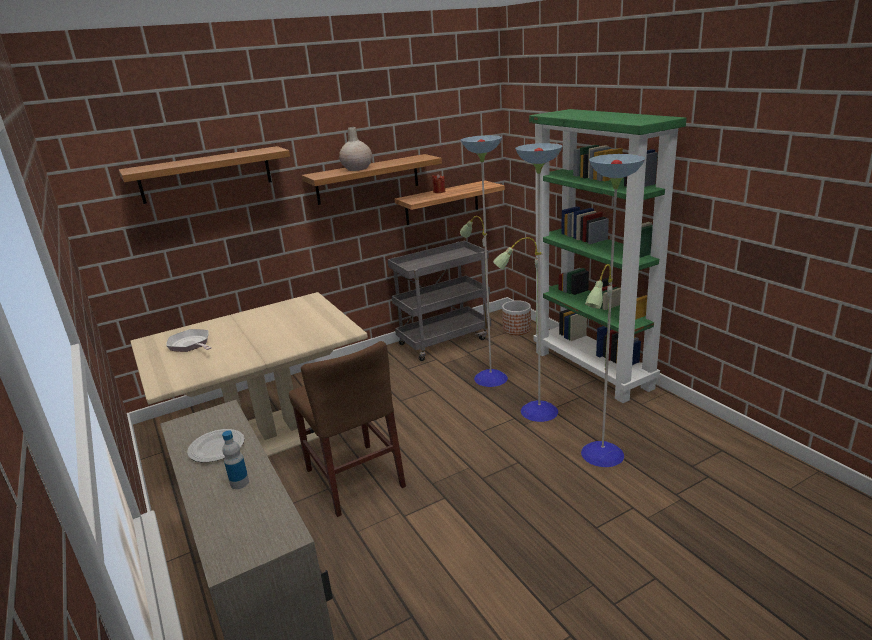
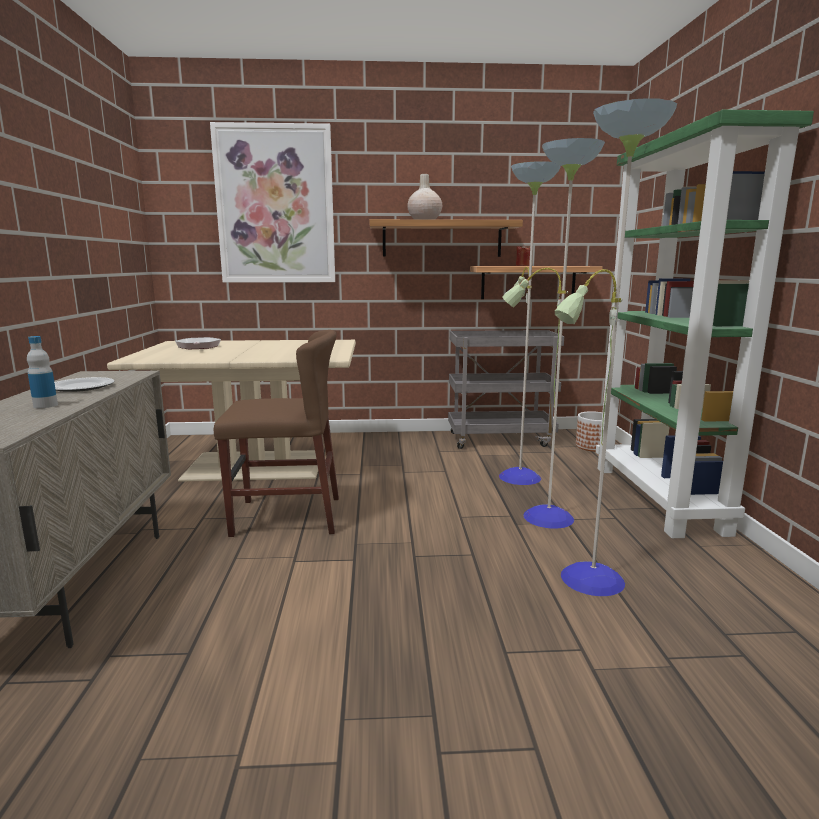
camera: 25 degrees right, 10 degrees down
(206, 174) = (275, 205): shelf -> picture
(354, 478) = (287, 516): brown chair -> brown chair turned 90 degrees counterclockwise

